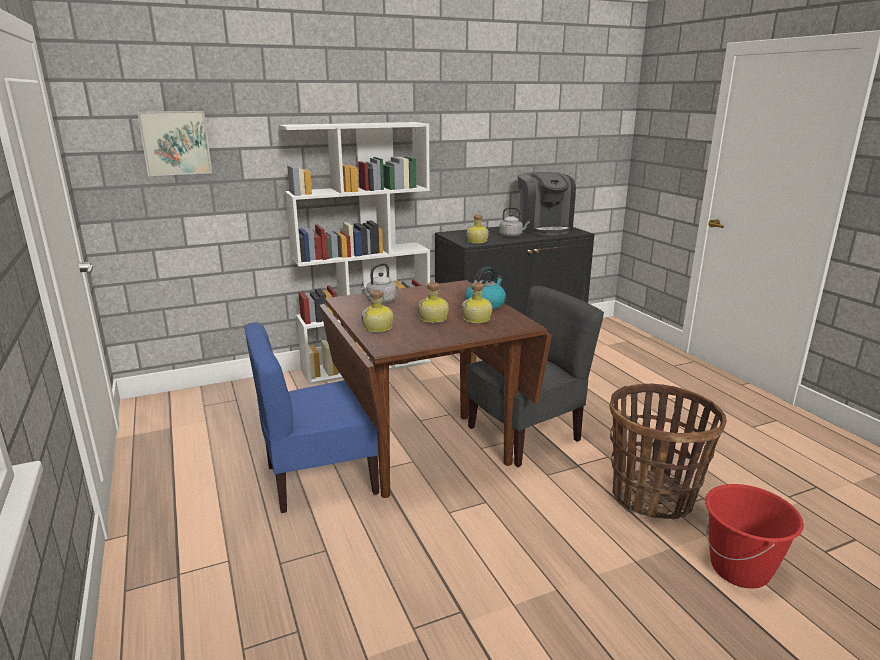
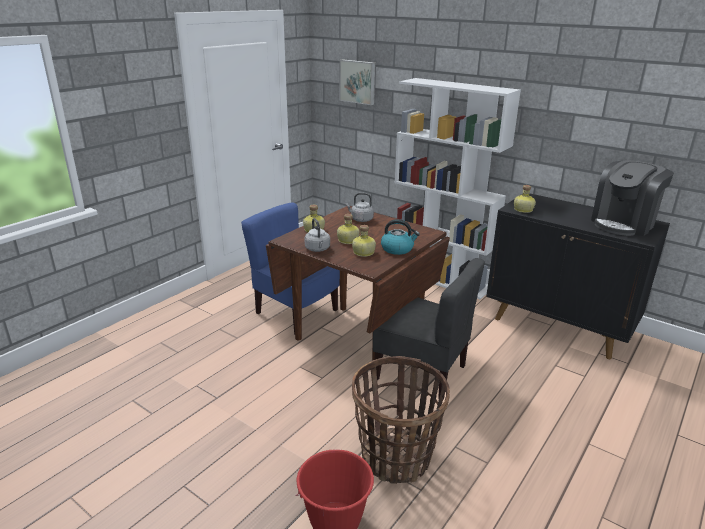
camera: 60 degrees right, 5 degrees up
(512, 235) = (569, 217): grey kettle -> grey kettle (318, 249)

